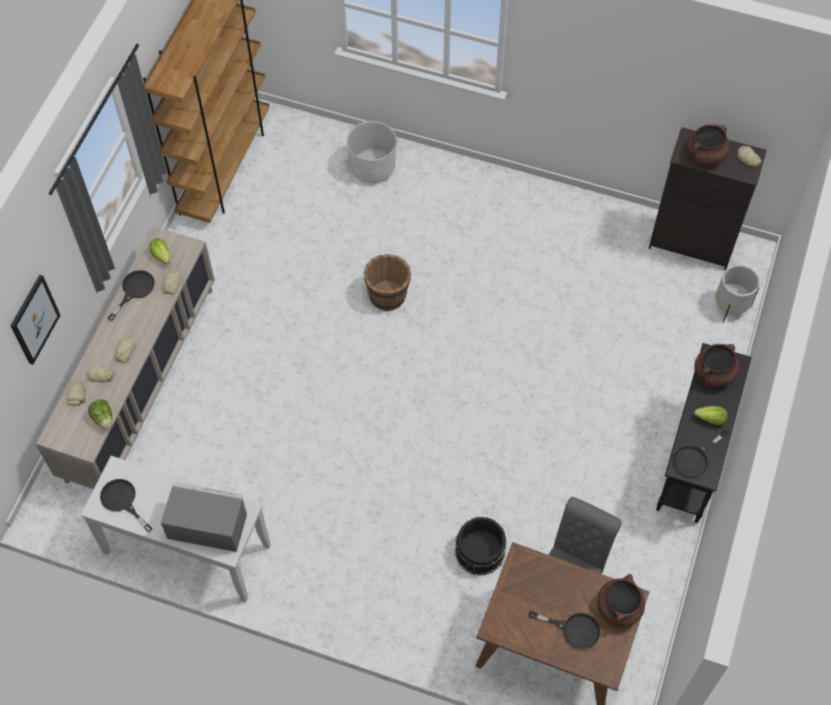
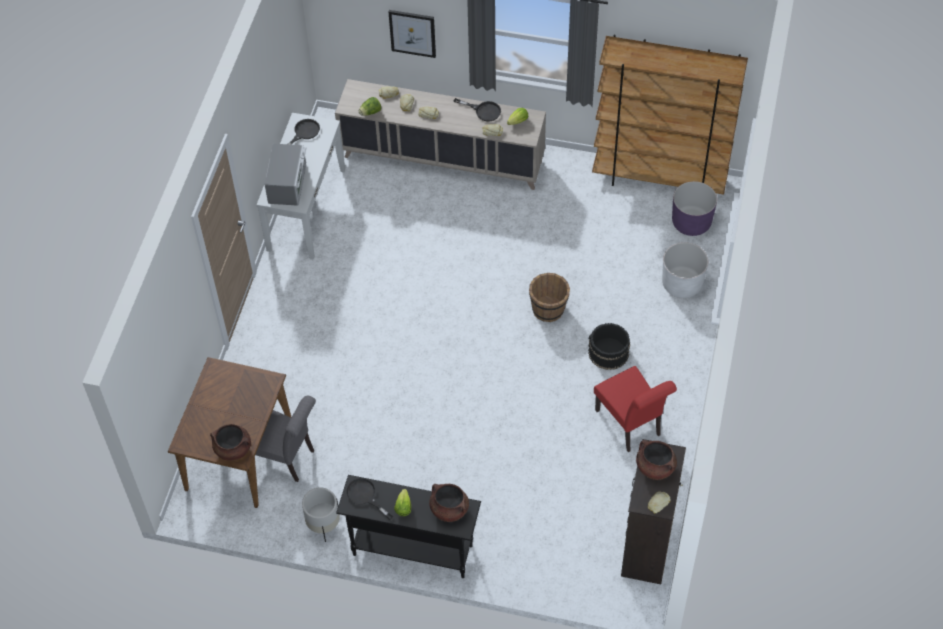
camera: 85 degrees right, 5 degrees down
(291, 147) = (691, 222): none -> purple planter
(480, 551) = (316, 397): black bucket -> black bucket (608, 353)
(548, 238) = (631, 425): none -> red chair
(574, 629) = (215, 419): black frying pan -> none
(730, 306) = (579, 581): white planter -> white planter (323, 524)

